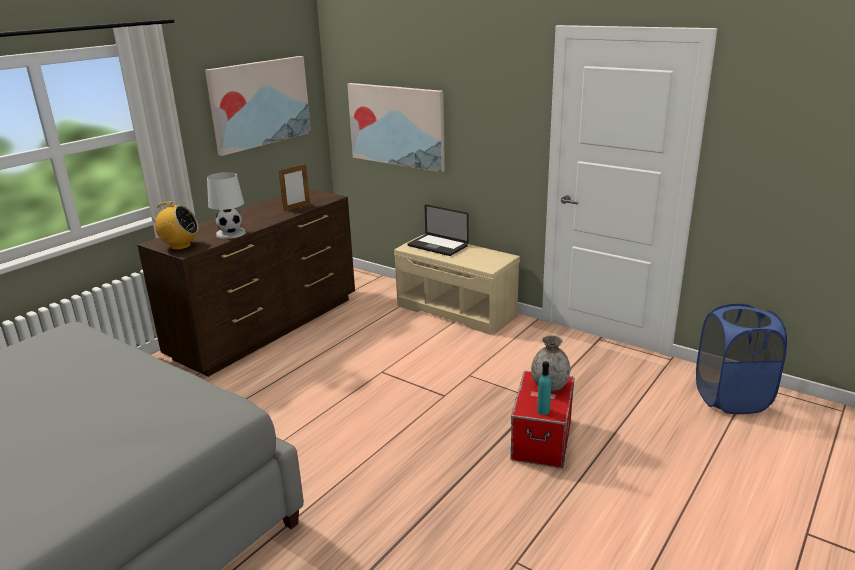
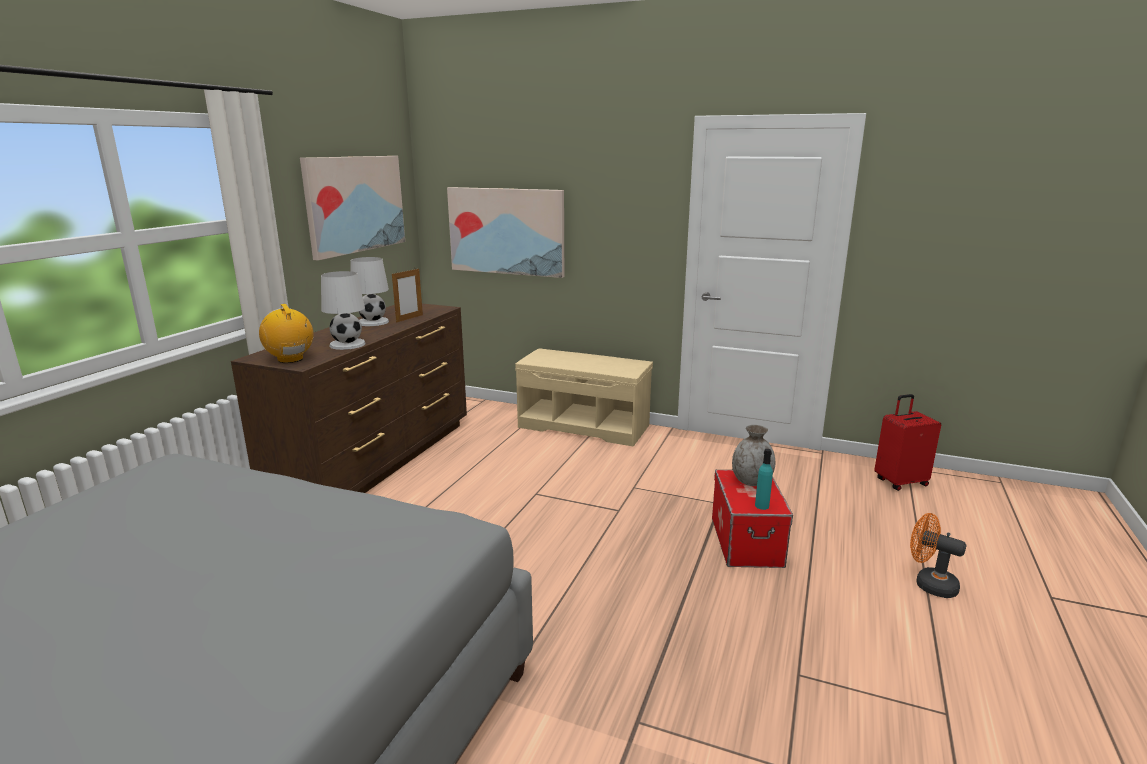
camera: 15 degrees left, 5 degrees down
(180, 246) = (290, 359): radio -> radio turned 120 degrees counterclockwise
(265, 210) = (373, 322): none -> white table lamp
(437, 246) = (561, 357): laptop -> none
(690, 502) = (929, 584): none -> orange fan
(731, 398) = (900, 482): blue laundry basket -> red suitcase

